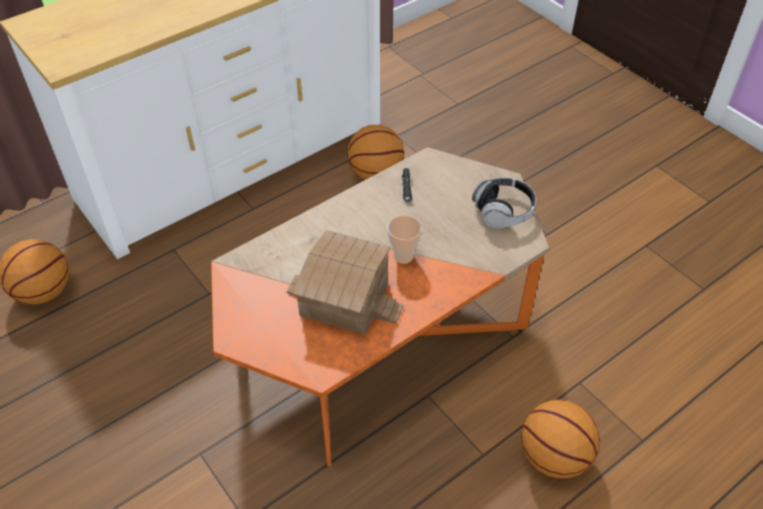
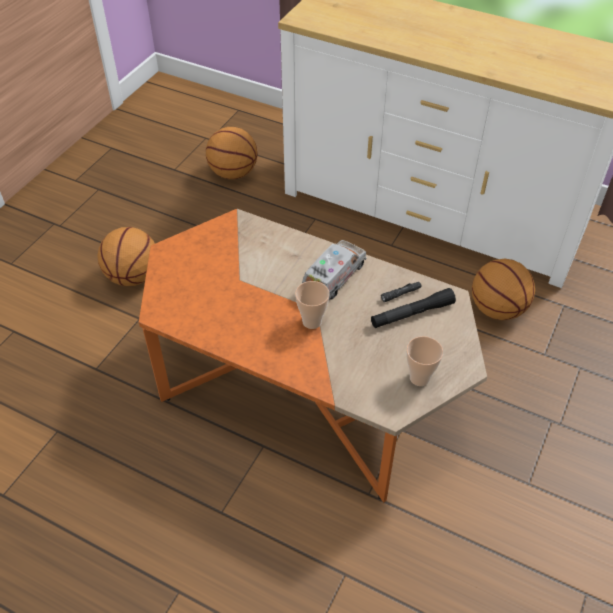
camera: 65 degrees right, 0 degrees up
(343, 301) = (238, 300): toy house -> none
(359, 222) = (334, 277): none -> toy truck
(433, 189) = (412, 314): none -> black flashlight
(503, 212) = (419, 378): headphones -> cup
(553, 457) = (244, 574): basketball -> basketball (132, 276)

